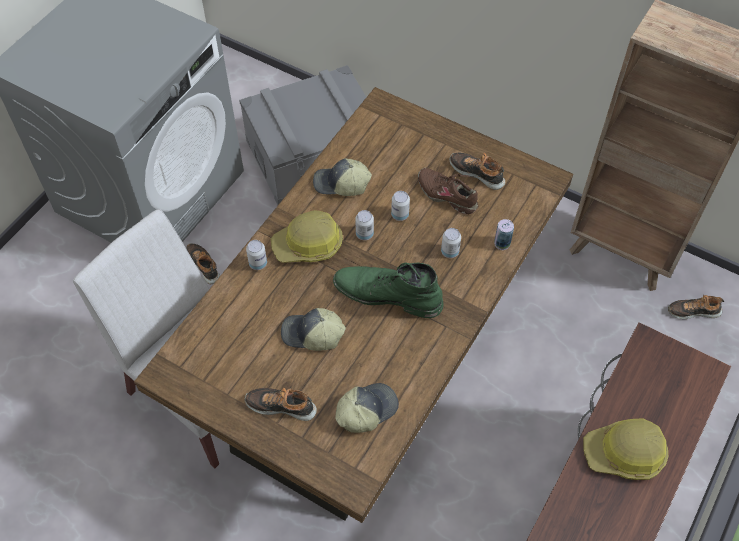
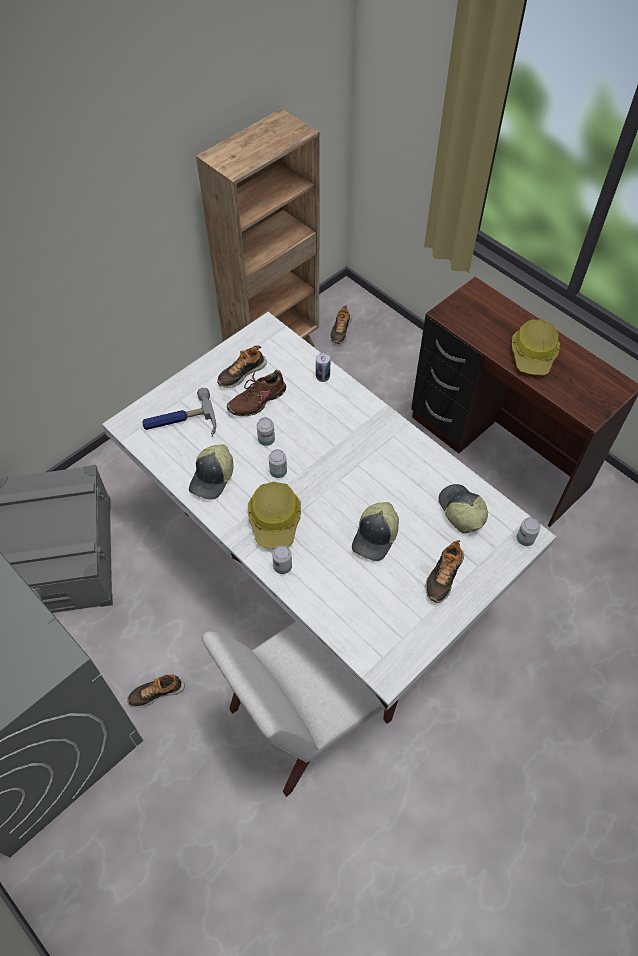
camera: 75 degrees left, 0 degrees up
(369, 365) = (321, 565): brown dining table -> white dining table
(387, 295) = (350, 469): green boot -> none
(396, 142) = (180, 422): none -> hammer
(450, 252) = (319, 414): can -> can (525, 539)

